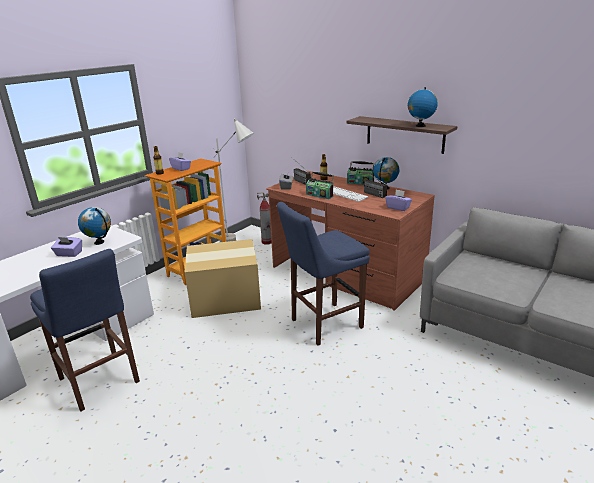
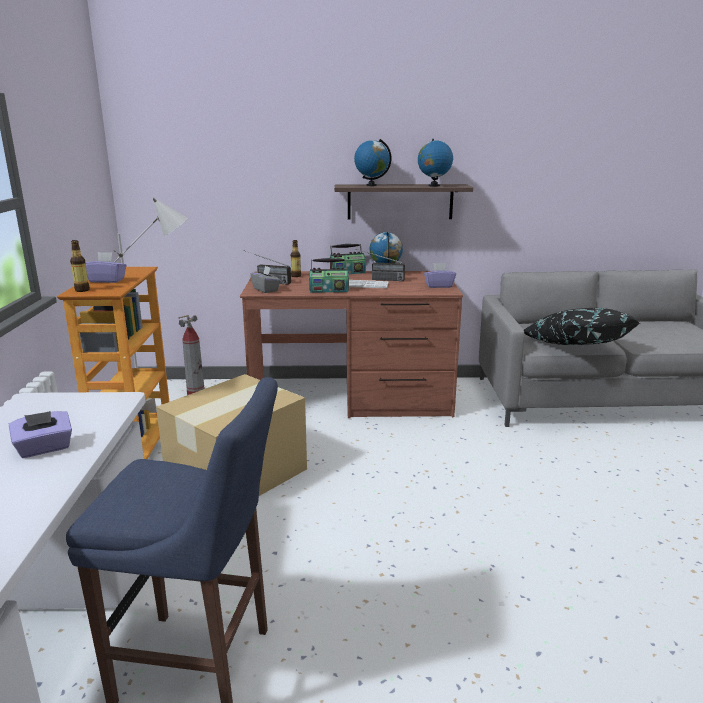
camera: 40 degrees left, 5 degrees down
(99, 242) = (74, 417): globe -> globe (371, 185)
(323, 324) = (405, 456): blue stool -> none
(484, 285) = (574, 345): none -> black pillow

